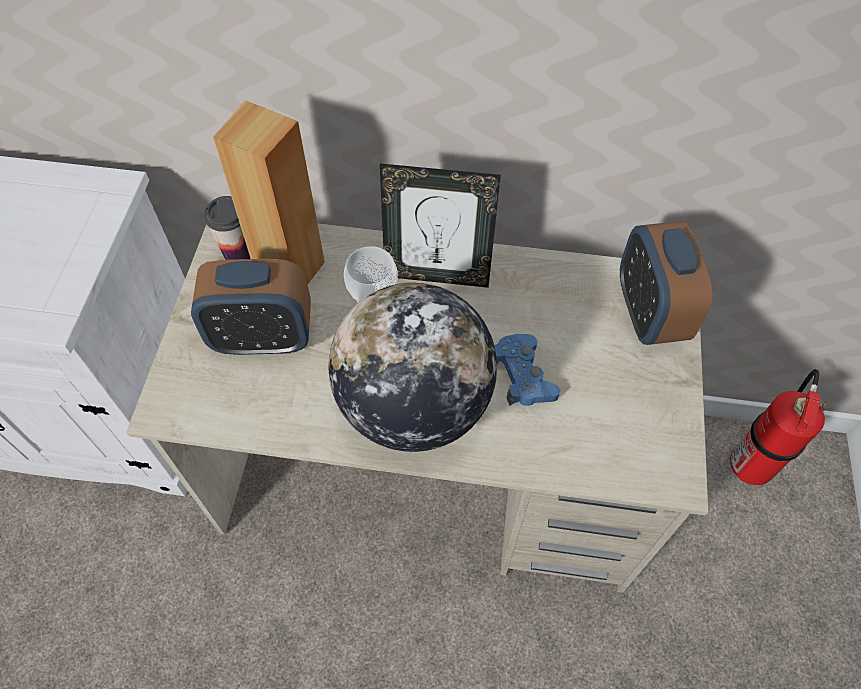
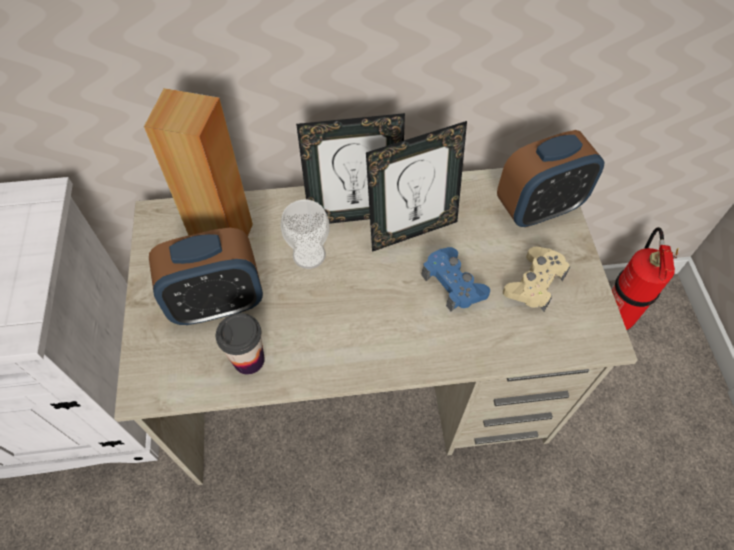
camera: 15 degrees left, 0 degrees up
(238, 252) = (171, 232): cup -> cup (248, 360)
(414, 405) = (369, 330): globe -> none
(495, 306) = (412, 230): none -> picture frame
(616, 396) = (534, 283): none -> beige game controller
(649, 313) = (538, 208): alarm clock -> alarm clock turned 90 degrees counterclockwise

